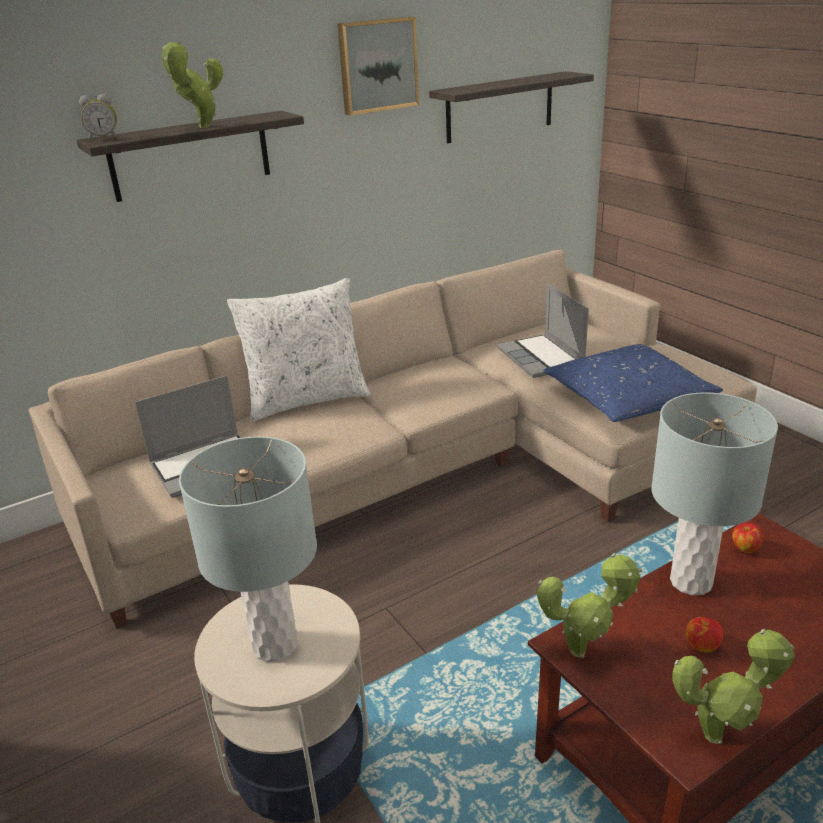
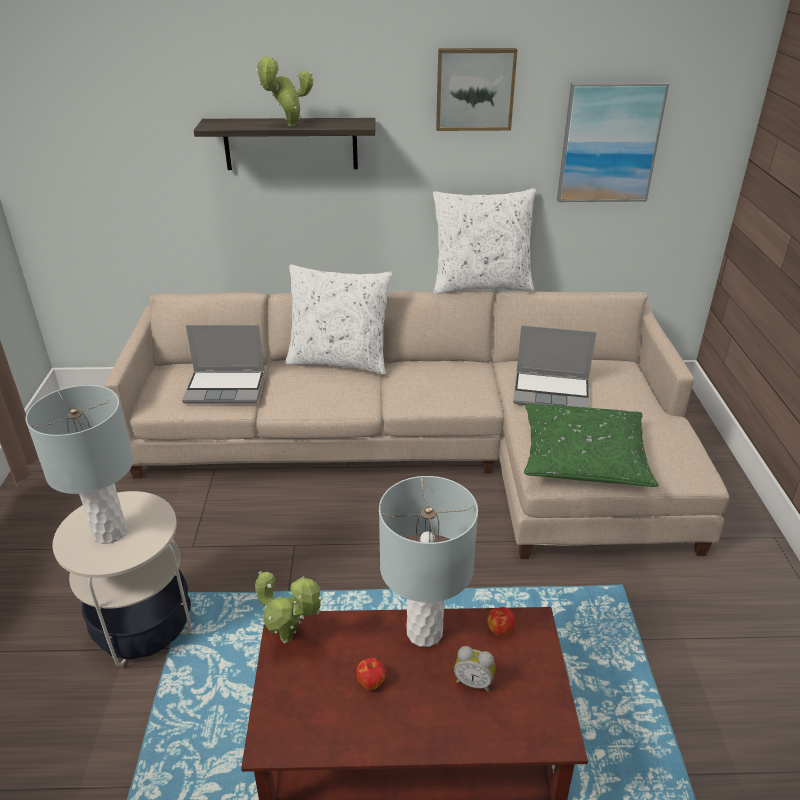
camera: 30 degrees right, 5 degrees up
(104, 139) = (215, 122): alarm clock -> alarm clock (474, 682)
(417, 279) = (481, 285): none -> white pillow
(500, 107) = (609, 143): shelf -> picture
(542, 358) = (552, 392): laptop -> laptop turned 90 degrees counterclockwise
(627, 397) = (583, 457): blue pillow -> green pillow
(719, 735) = (304, 747): potted plant -> none

